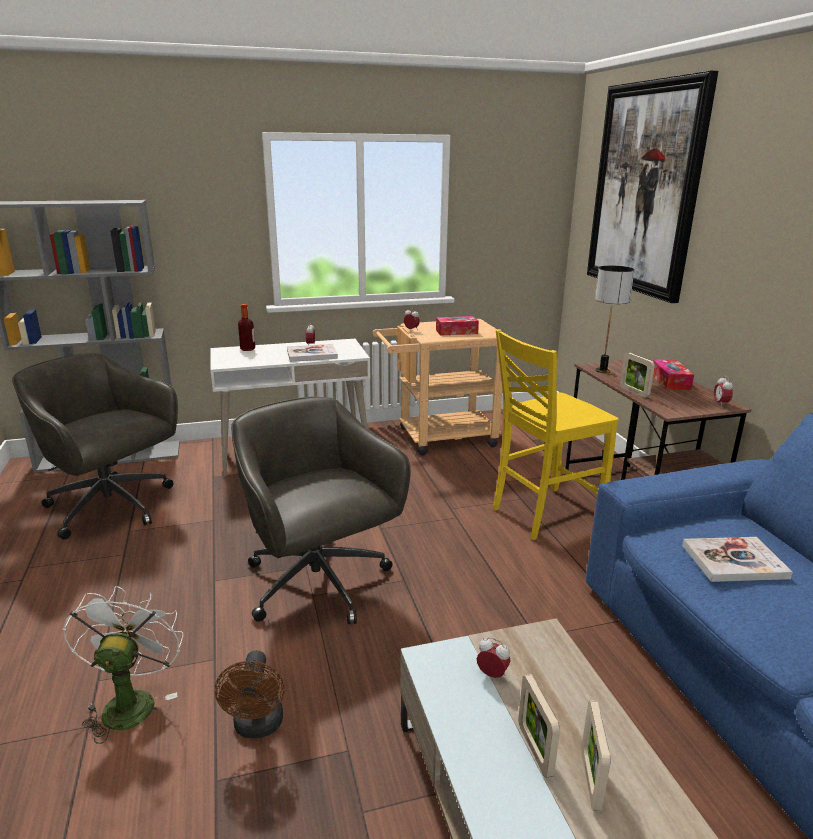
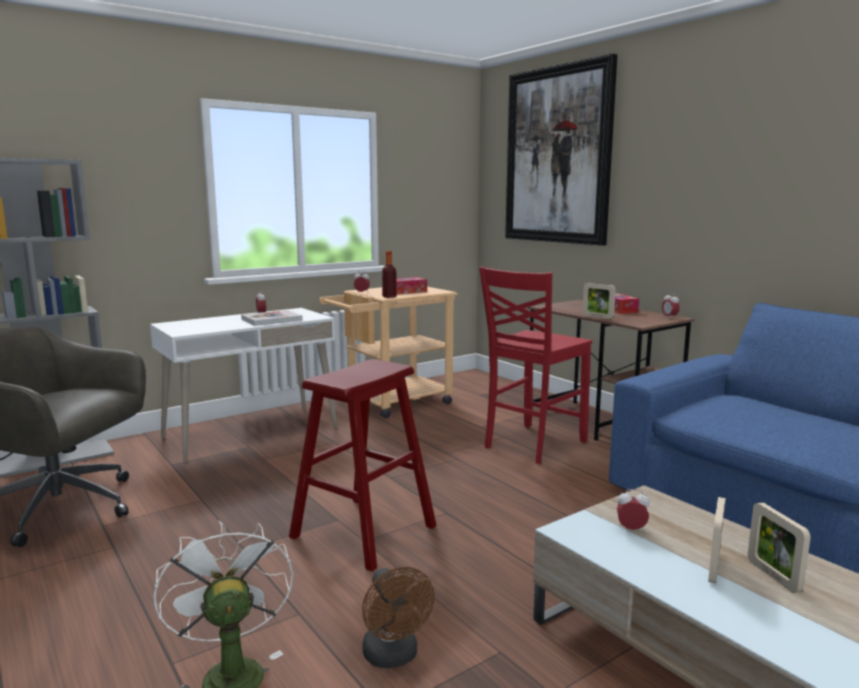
camera: 20 degrees left, 10 degrees down
(248, 349) = (195, 321): bottle -> bottle (389, 297)
(319, 584) = (364, 531): grey office chair -> red stool
(534, 750) = (714, 568): picture frame -> picture frame turned 60 degrees clockwise
(543, 514) = (532, 444): yellow chair -> red chair
(602, 371) = (556, 308): table lamp -> none
(734, 561) = (756, 416): book -> none

